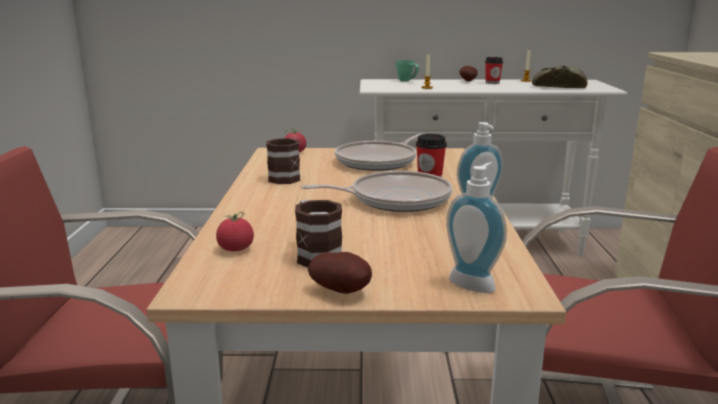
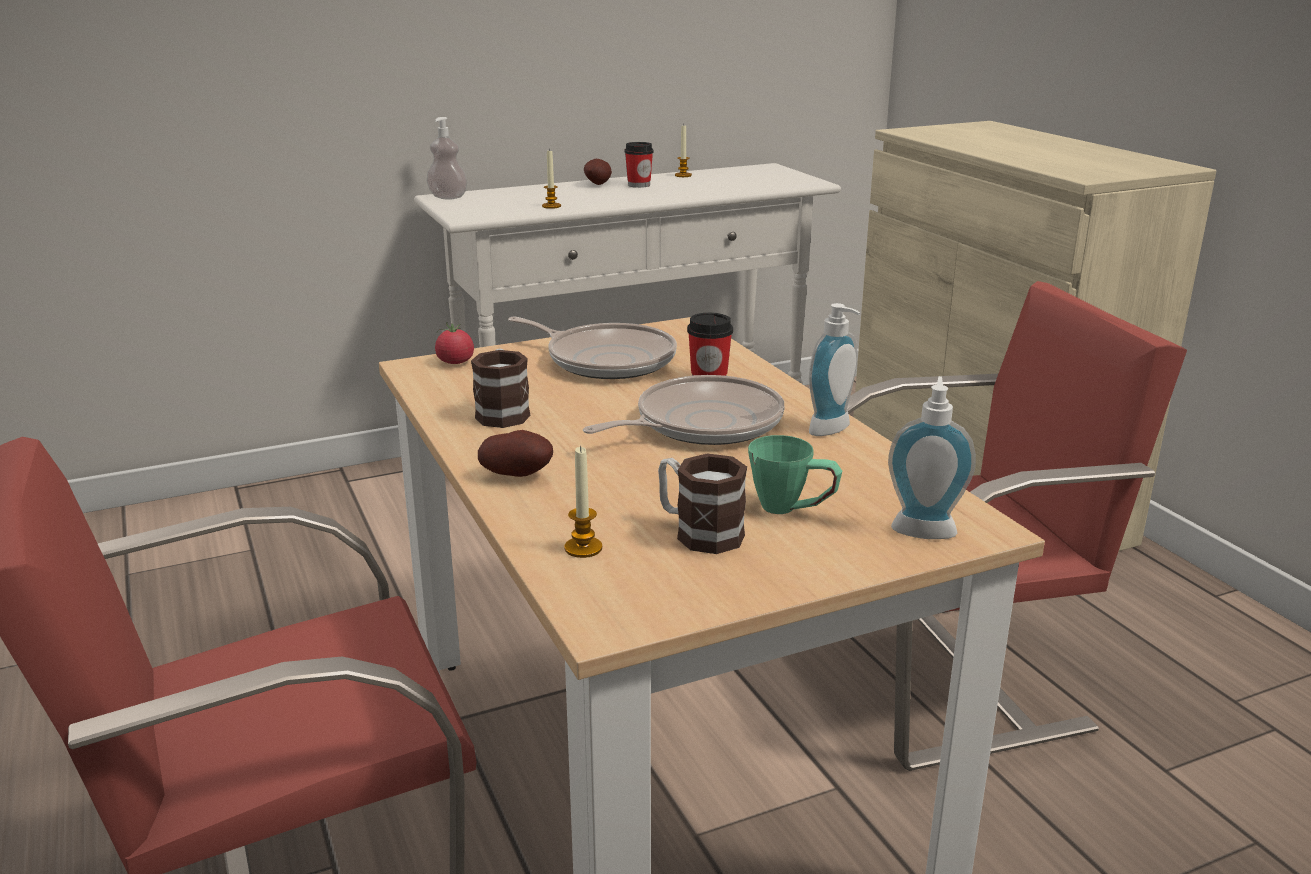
camera: 25 degrees left, 5 degrees up
(236, 249) = (583, 548): tomato -> candle
(343, 291) = (793, 576): potato -> potato (519, 475)
(376, 80) = (448, 197): none -> soap dispenser
(379, 161) = (606, 360): frying pan -> frying pan turned 75 degrees counterclockwise
(407, 81) = (502, 193): green mug -> green mug (792, 510)
(557, 86) = (741, 184): bread -> none

